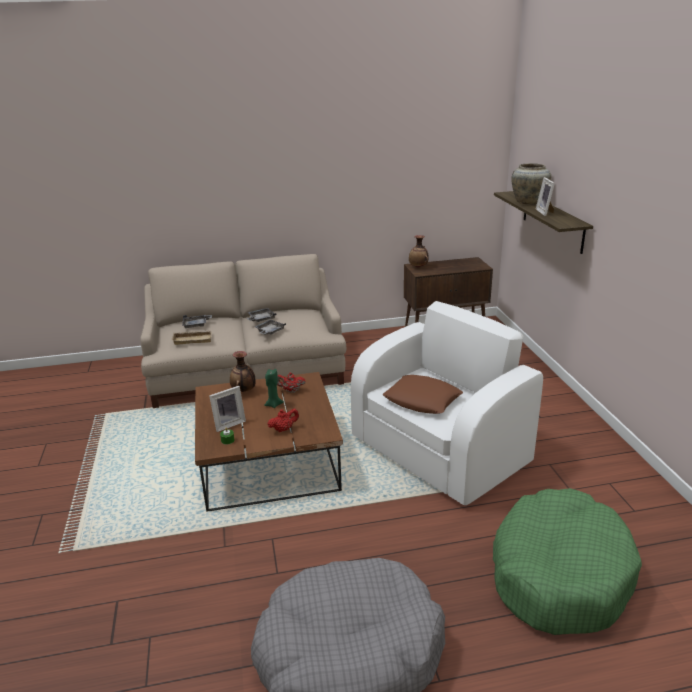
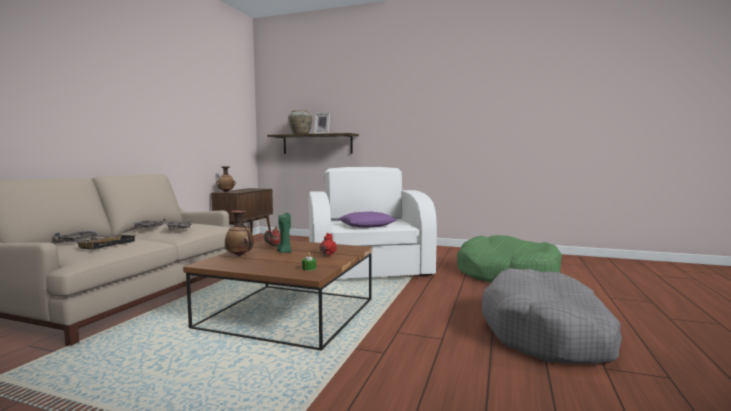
camera: 60 degrees left, 20 degrees down
(193, 339) = (106, 244): beige tray -> black tray
(228, 423) = (282, 265): picture frame -> none
(422, 400) = (367, 225): brown pillow -> purple pillow

